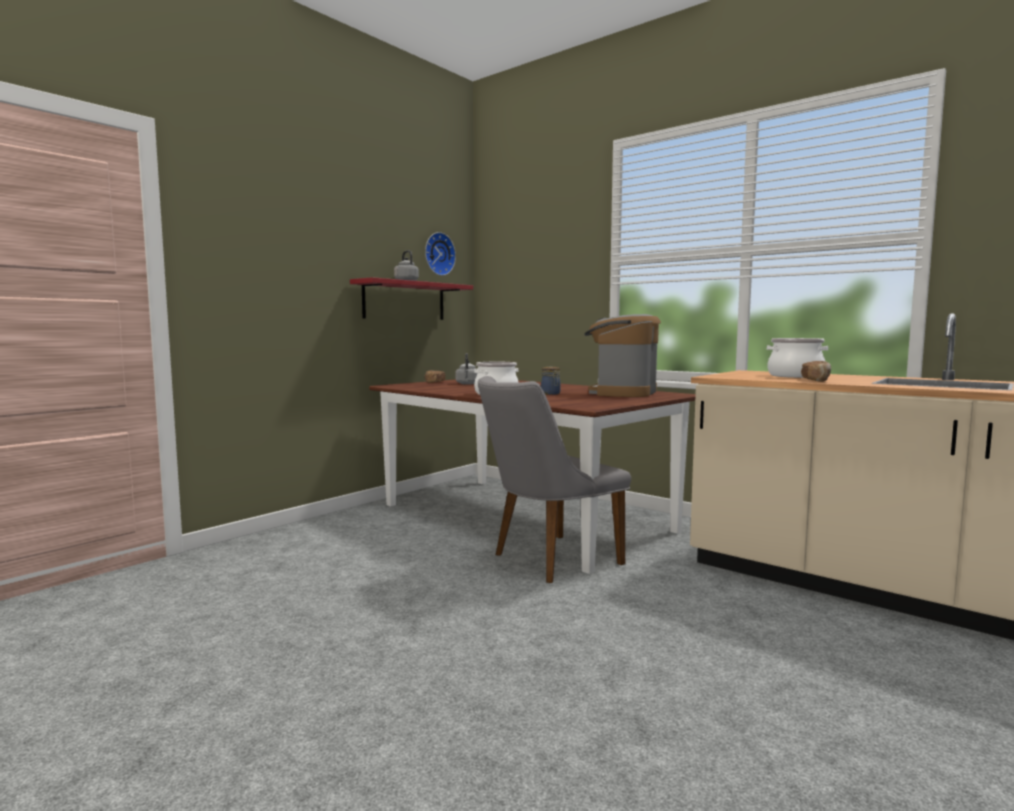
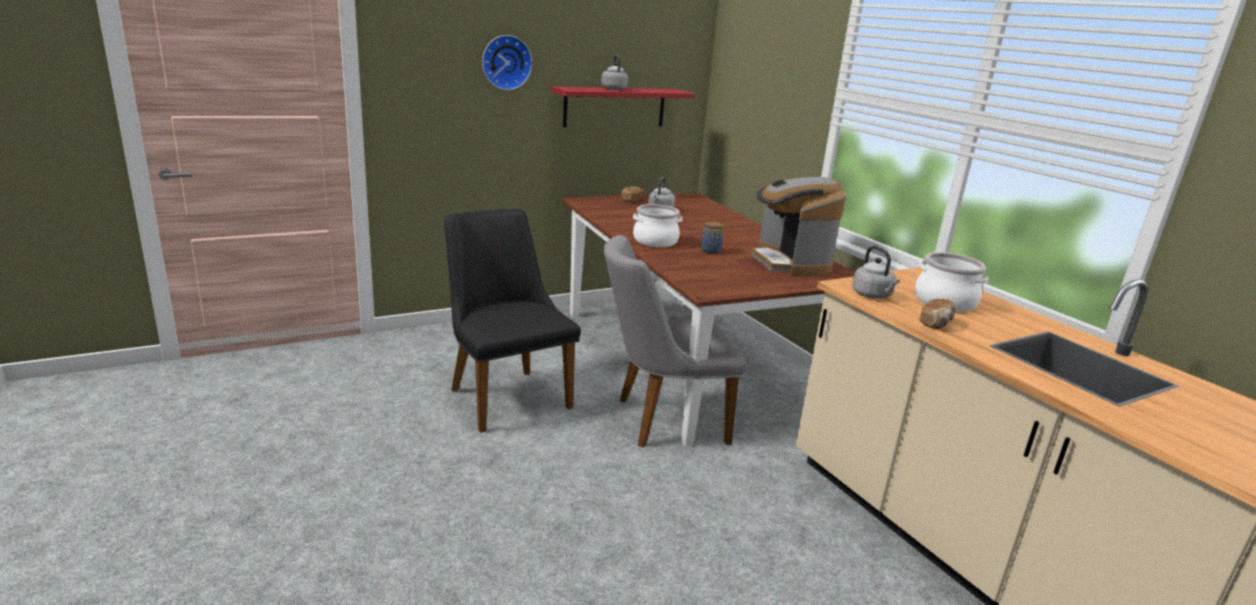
camera: 20 degrees right, 15 degrees up
(375, 572) = (504, 393): none -> black chair
(438, 254) = (663, 52): wall clock -> wall clock (506, 62)
(622, 393) = (789, 263): coffee machine -> coffee machine turned 60 degrees counterclockwise
(744, 377) = (873, 295): none -> grey kettle

